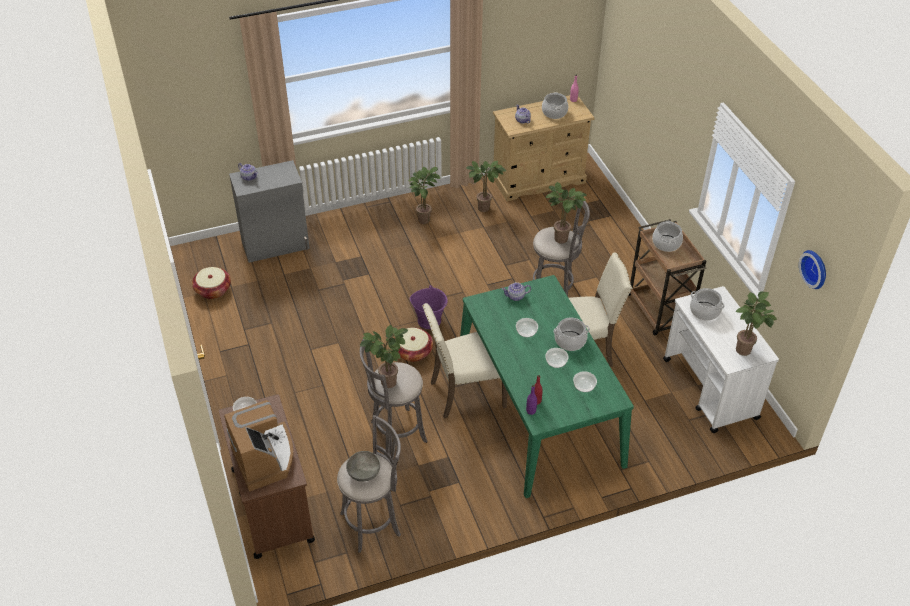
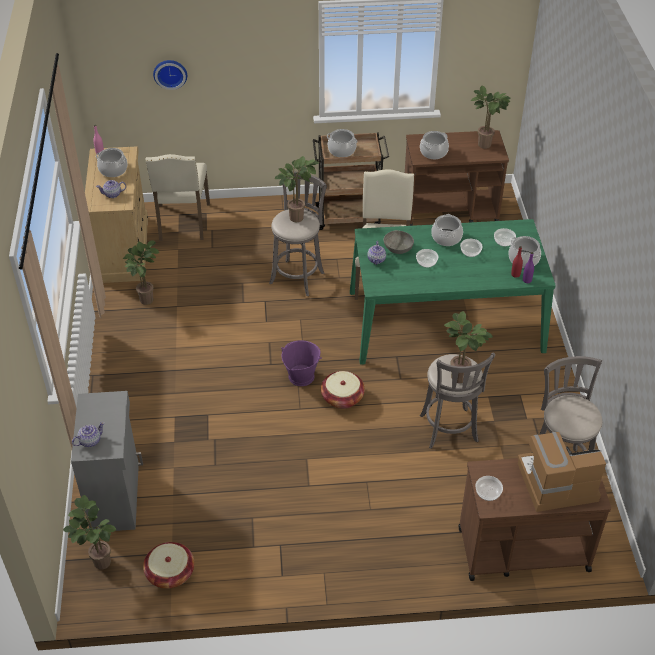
camera: 75 degrees left, 0 degrees up
(363, 472) = (573, 414): grey bowl -> grey bowl (398, 249)
(423, 218) = (138, 351): potted plant -> potted plant (99, 561)
(465, 393) = (411, 368): beige chair -> beige chair (182, 223)
(562, 405) = (523, 259): none -> cooking pot
(710, 389) = (450, 211): white cart -> brown cart
(815, 268) = (494, 41): wall clock -> wall clock (170, 73)

